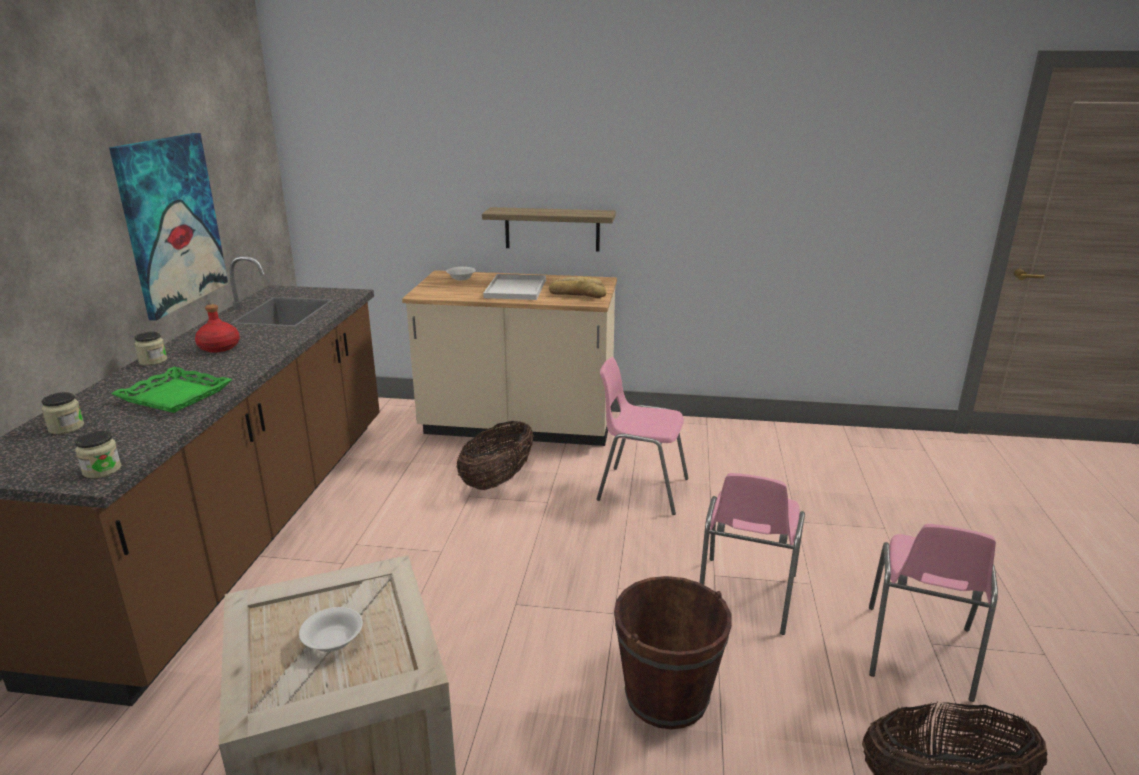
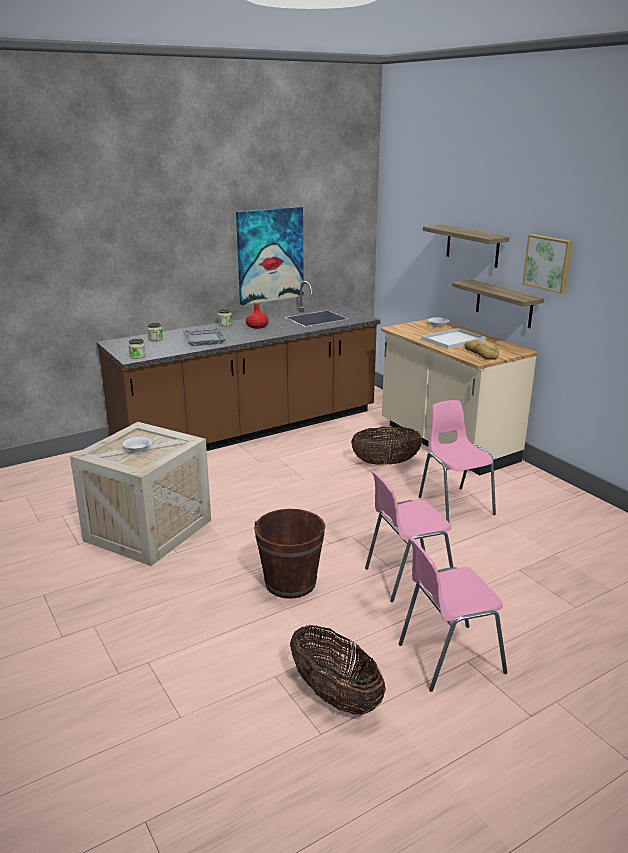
camera: 50 degrees right, 0 degrees up
(176, 396) = (204, 340): green tray -> grey tray
(484, 162) = (472, 246): none -> shelf
(616, 166) = (548, 263): none -> picture

